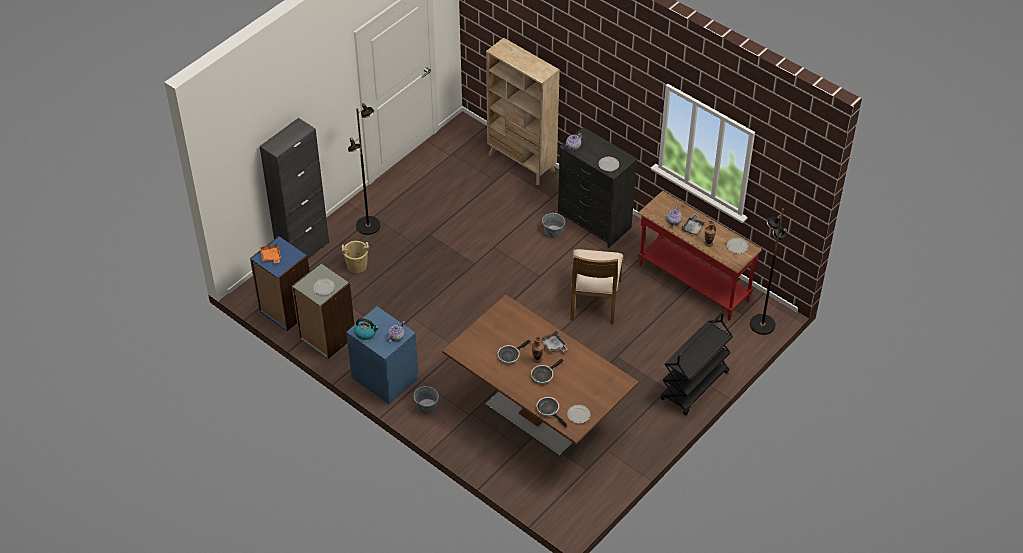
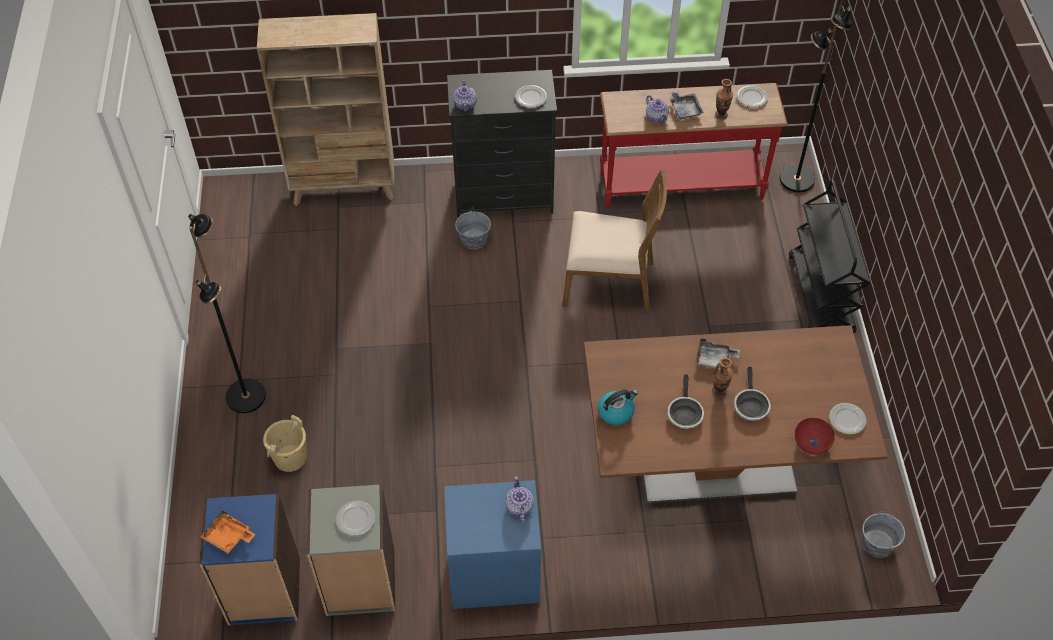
camera: 45 degrees left, 5 degrees up
(303, 251) = (196, 494): black cabinet -> none
(366, 333) = (475, 534): kettle -> kettle (616, 412)
(426, 406) = (586, 564): grey bucket -> grey bucket (877, 543)
(549, 410) = (811, 442): frying pan -> red bowl
(594, 300) = (609, 282): brown chair -> brown chair turned 45 degrees counterclockwise

